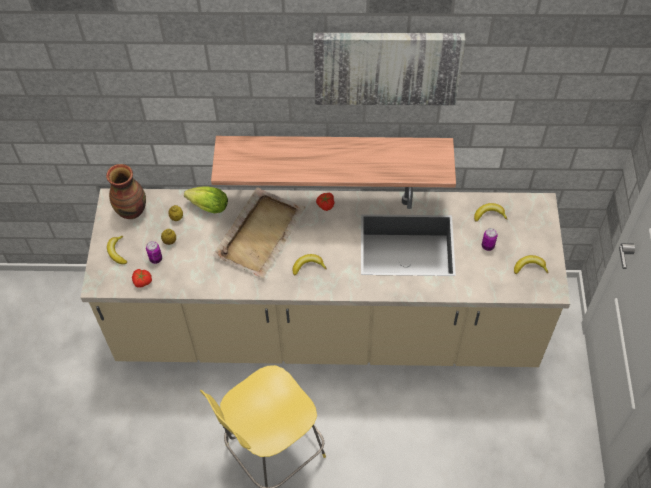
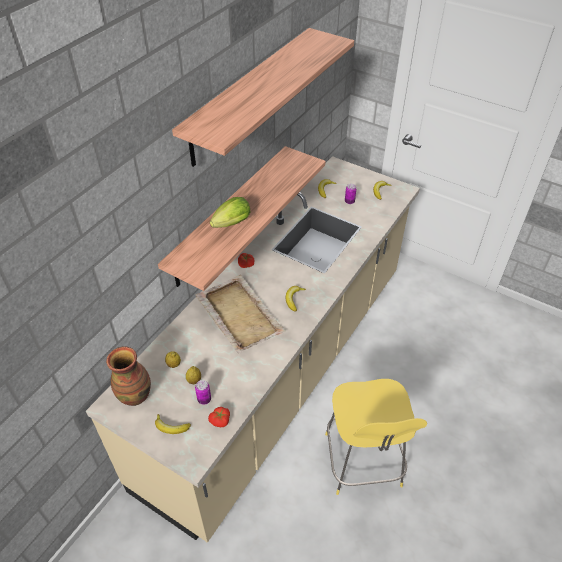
camera: 60 degrees left, 10 degrees down
(206, 206) = (181, 338): lettuce -> lettuce (230, 224)
(387, 66) = (249, 96): picture -> shelf

